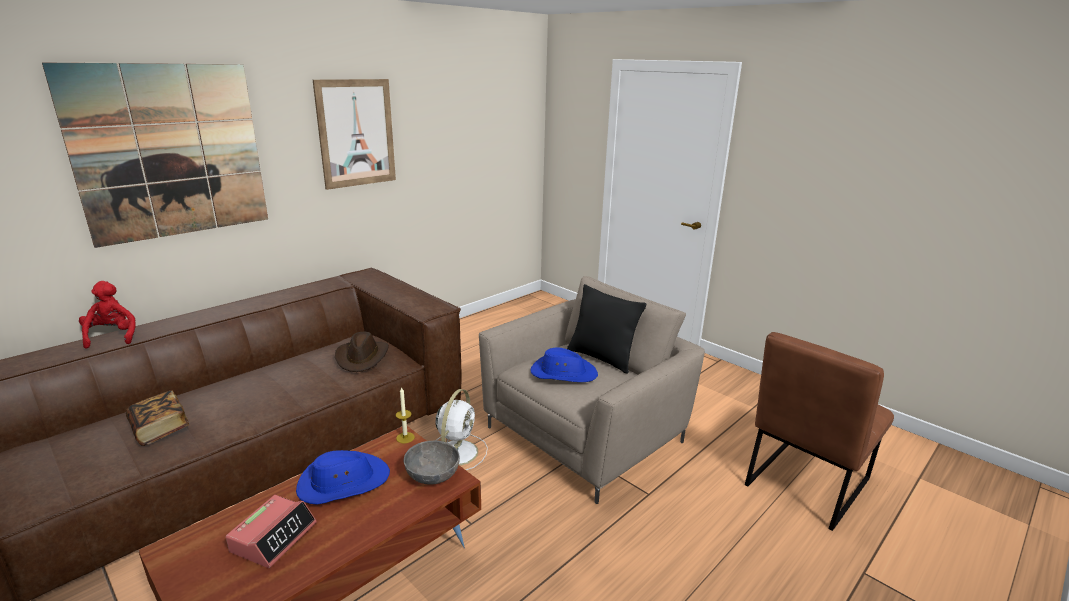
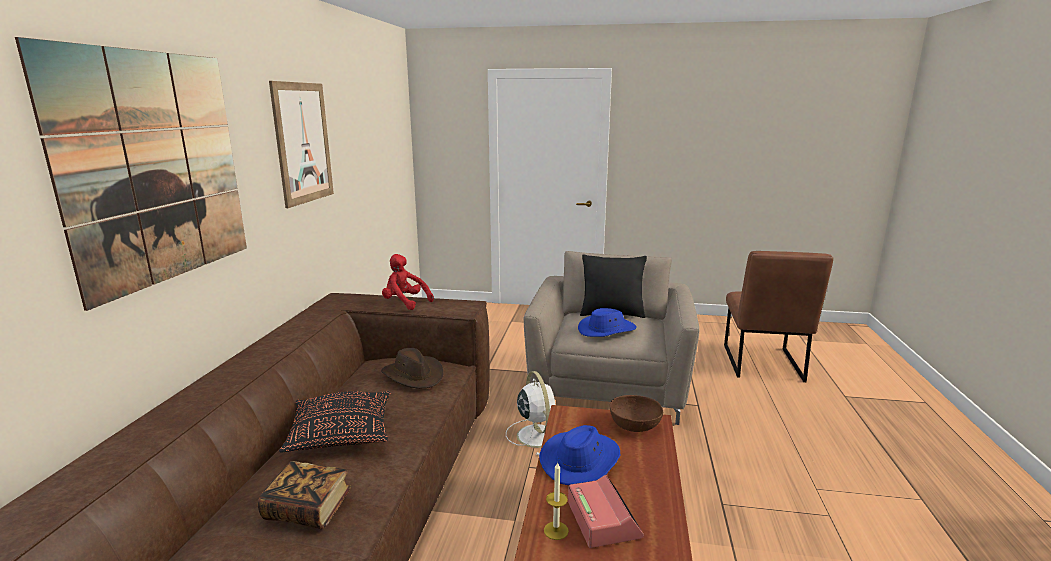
camera: 35 degrees left, 5 degrees down
(112, 336) = (137, 432): red plush toy -> red plush toy (405, 303)
(253, 385) = (341, 435): none -> black pillow
(405, 437) = (568, 412): candle -> candle (556, 530)
(432, 475) = (635, 426): grey bowl -> brown bowl

